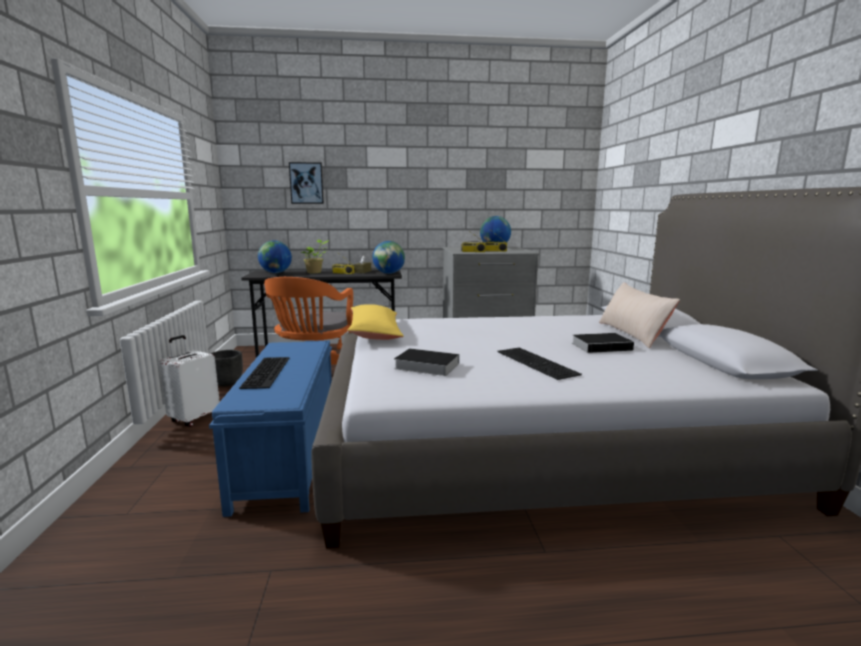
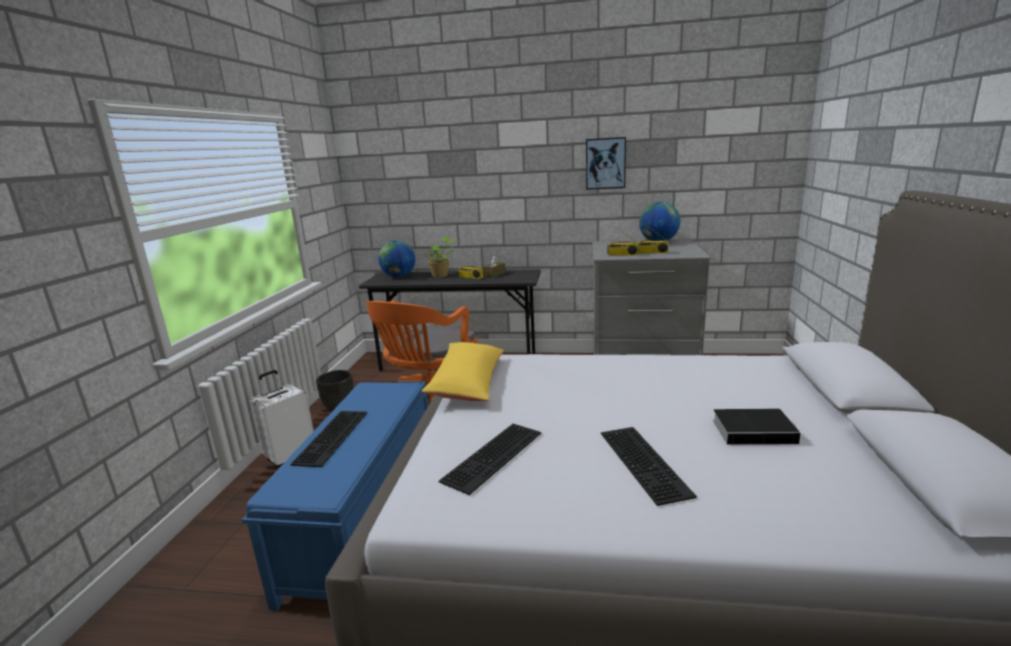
camera: 15 degrees right, 5 degrees up
(306, 183) = (430, 171): picture -> picture (605, 163)
(389, 273) = (523, 278): globe -> none
(424, 366) = (494, 457): book -> keyboard
(632, 334) = (813, 403): beige pillow -> none

